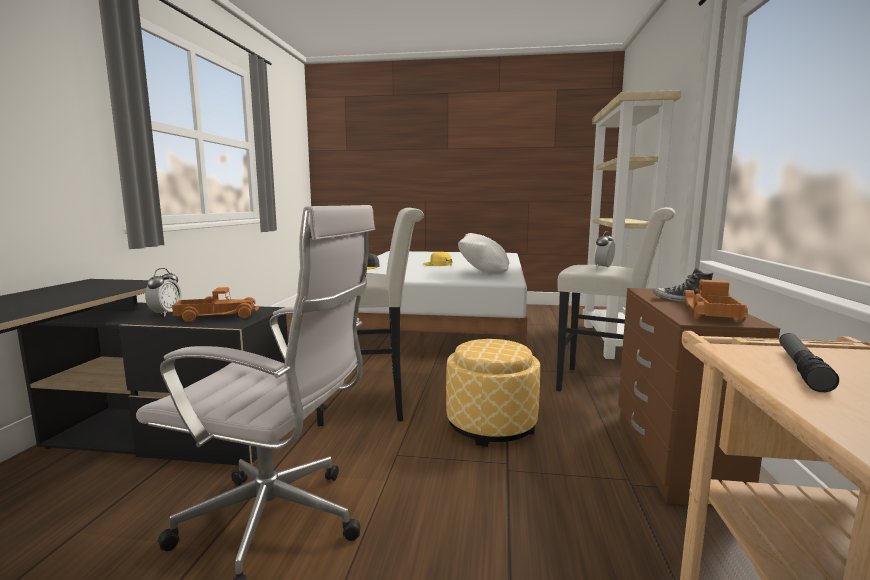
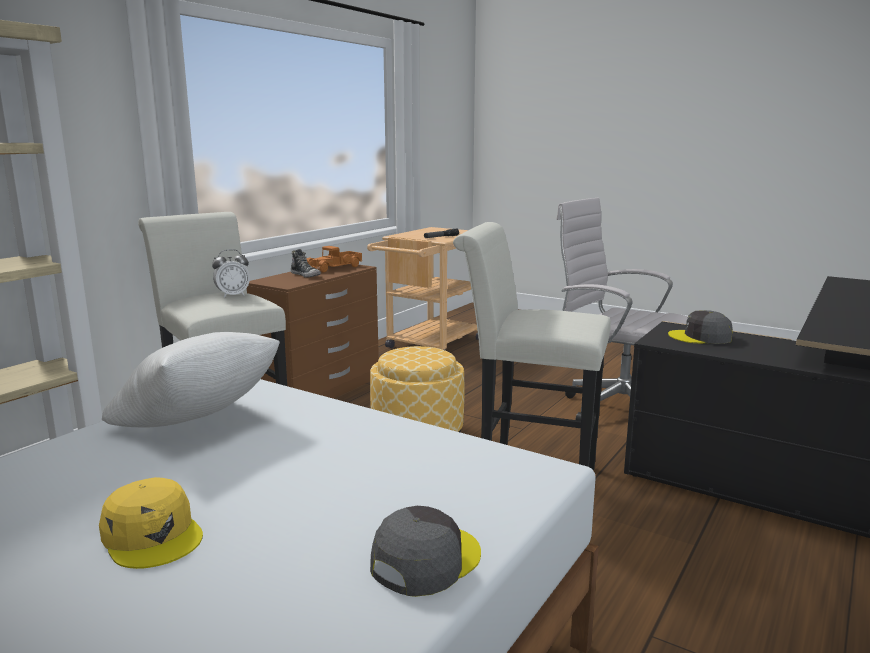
camera: 155 degrees left, 5 degrees up
(166, 314) = (768, 348): alarm clock -> none
(217, 316) = (700, 337): toy truck -> grey cap

